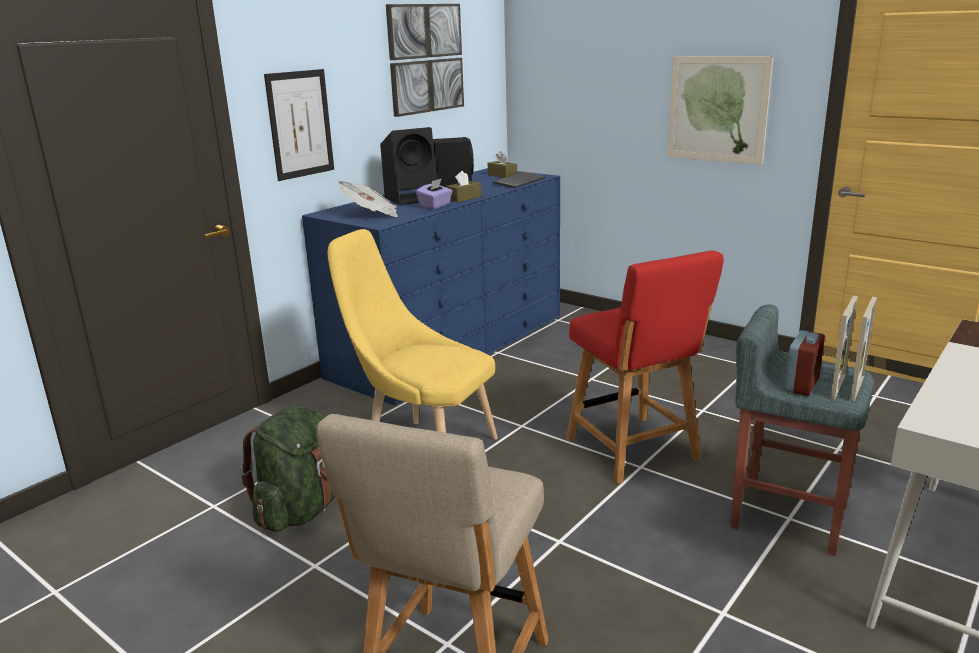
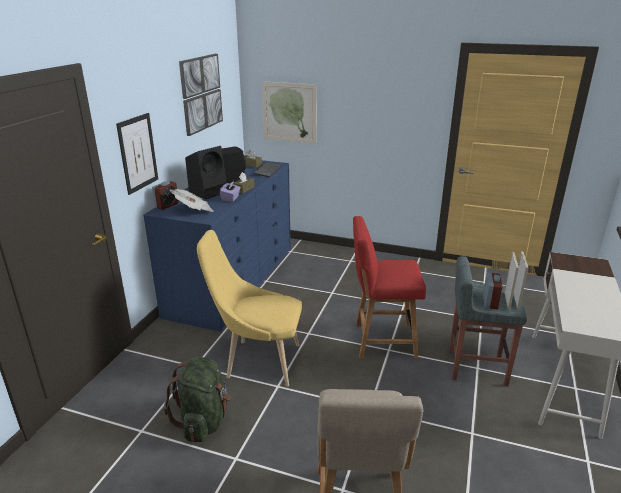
camera: 20 degrees left, 5 degrees up
(341, 208) = (167, 205): none -> alarm clock
(635, 452) = (381, 340): red chair -> red chair turned 135 degrees clockwise
(717, 109) = (386, 122): picture -> picture (289, 112)

